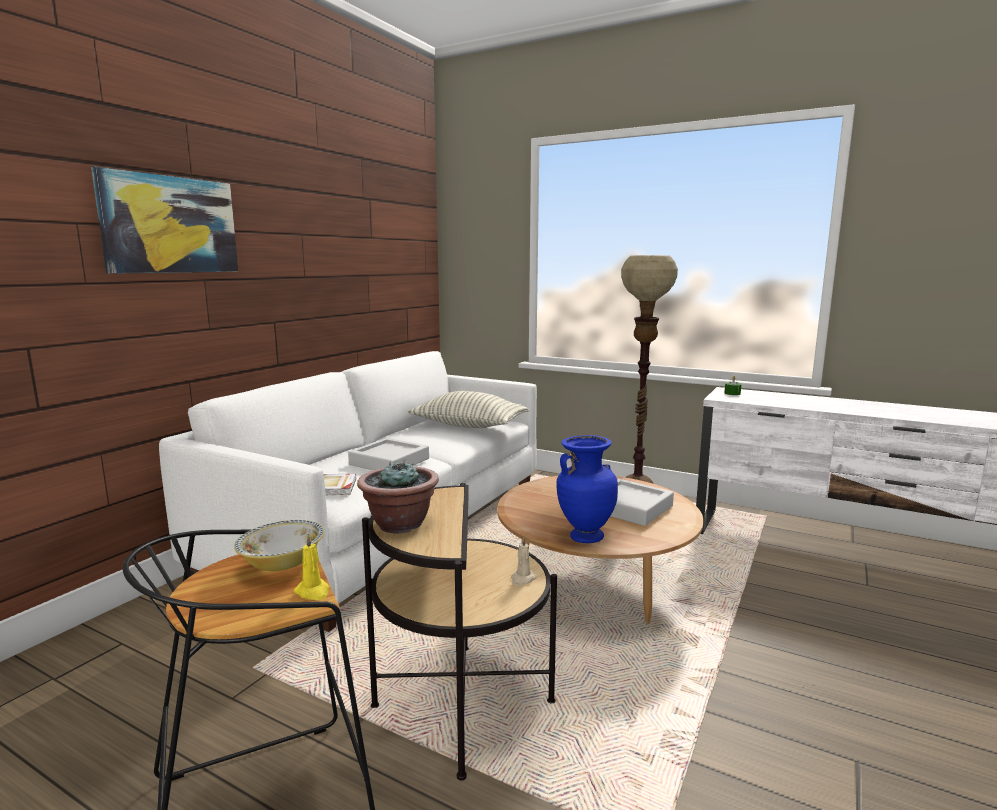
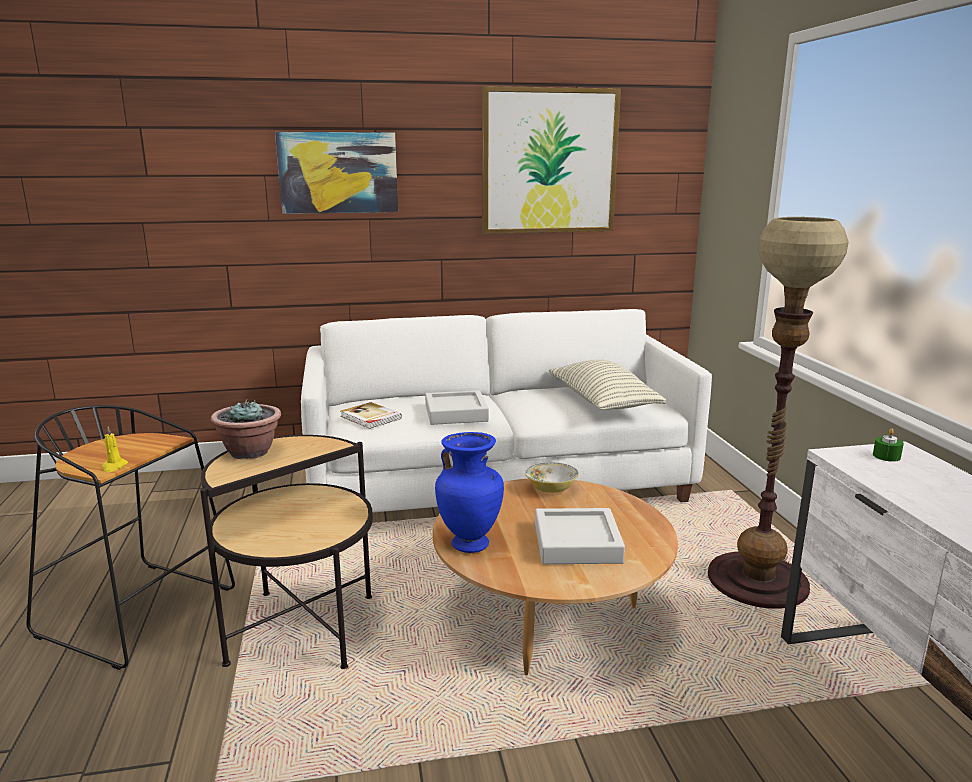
camera: 50 degrees right, 5 degrees up
(282, 563) = (146, 446): bowl -> bowl (551, 488)
(350, 225) = (549, 161): none -> picture
(522, 579) = (313, 539): beige candle -> none

